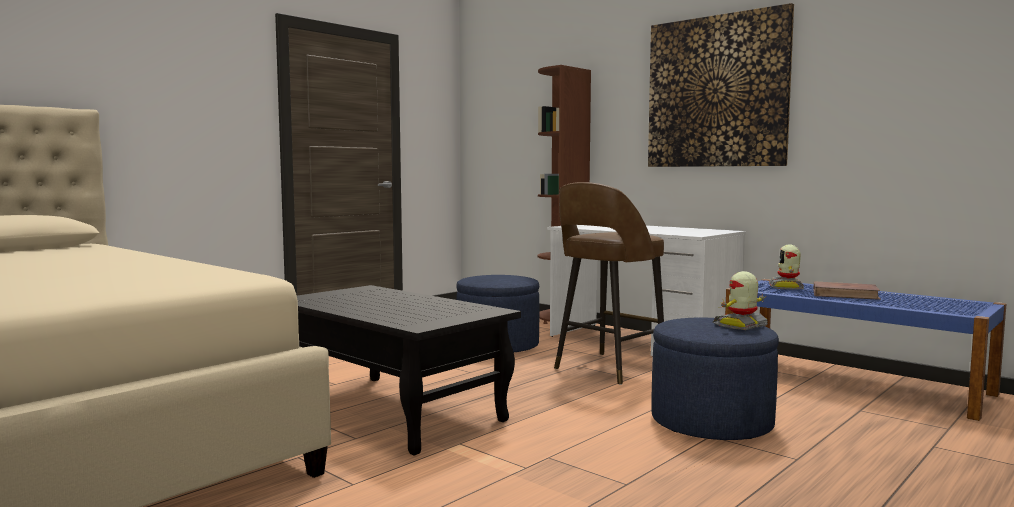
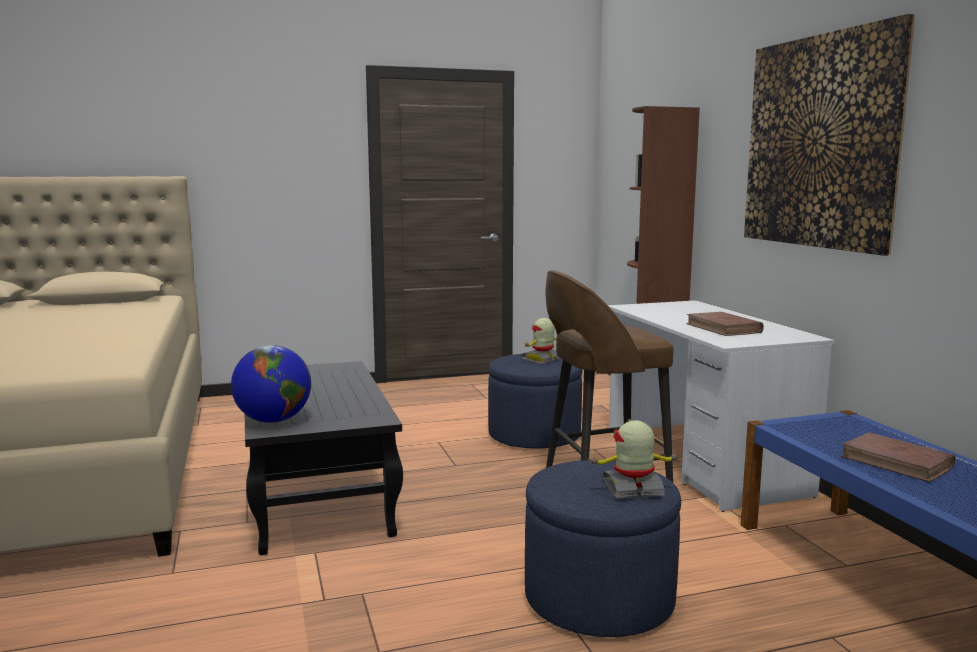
camera: 30 degrees right, 5 degrees up
(407, 321) = (273, 420): none -> globe
(667, 230) = (723, 328): none -> brown book
(787, 287) = (841, 432): toy robot -> toy robot (542, 359)

